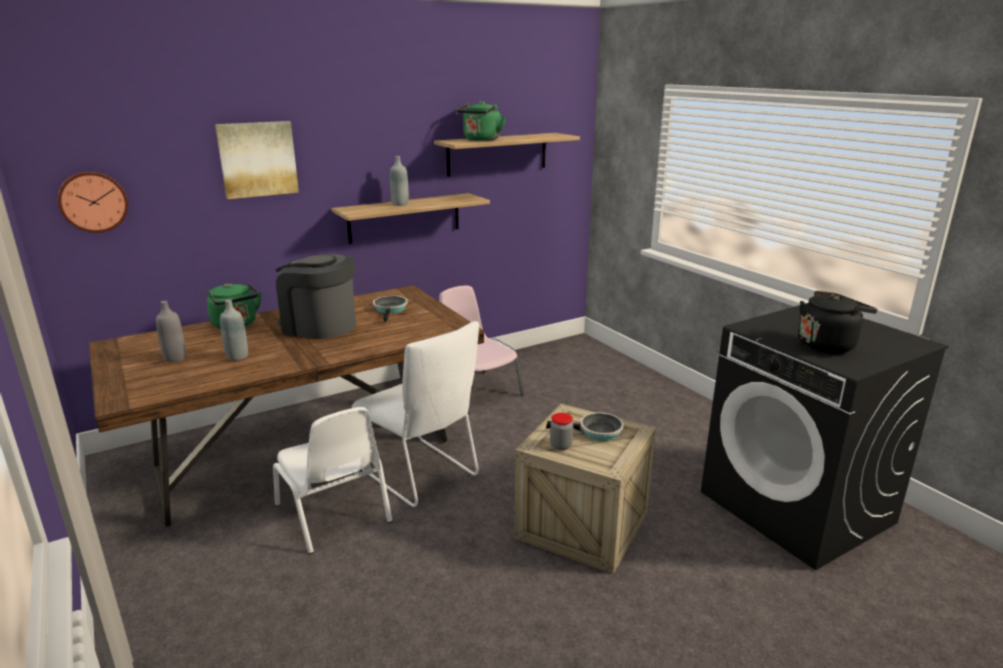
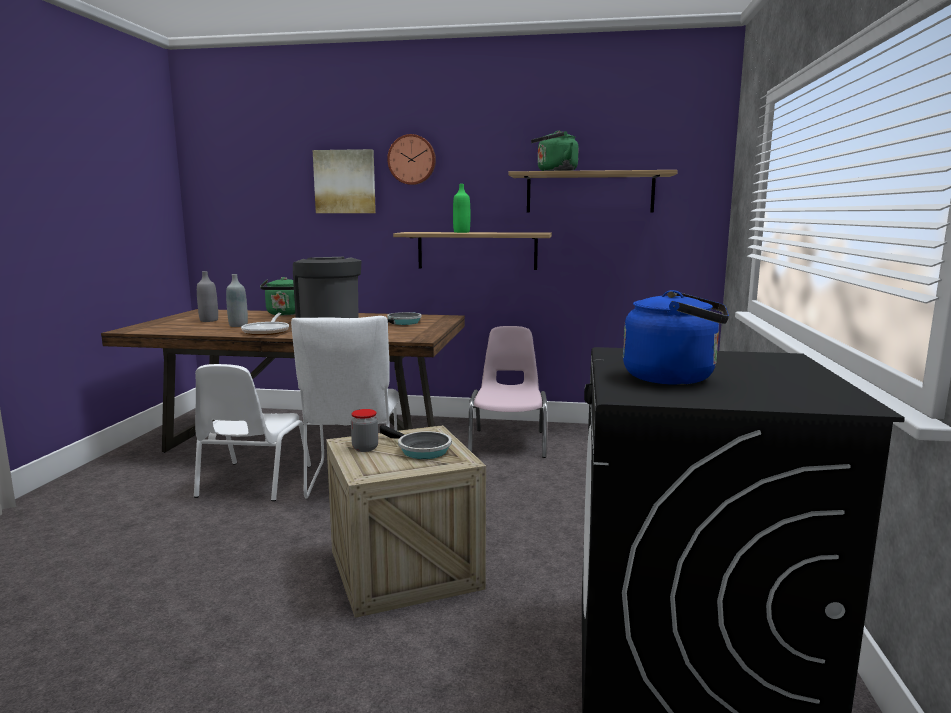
camera: 40 degrees right, 10 degrees down
(93, 201) = (227, 206): wall clock -> wall clock (412, 159)
(297, 357) = (267, 331): none -> frying pan
(400, 204) = (461, 232): grey bottle -> green bottle
(828, 345) = (674, 378): black kettle -> blue kettle

